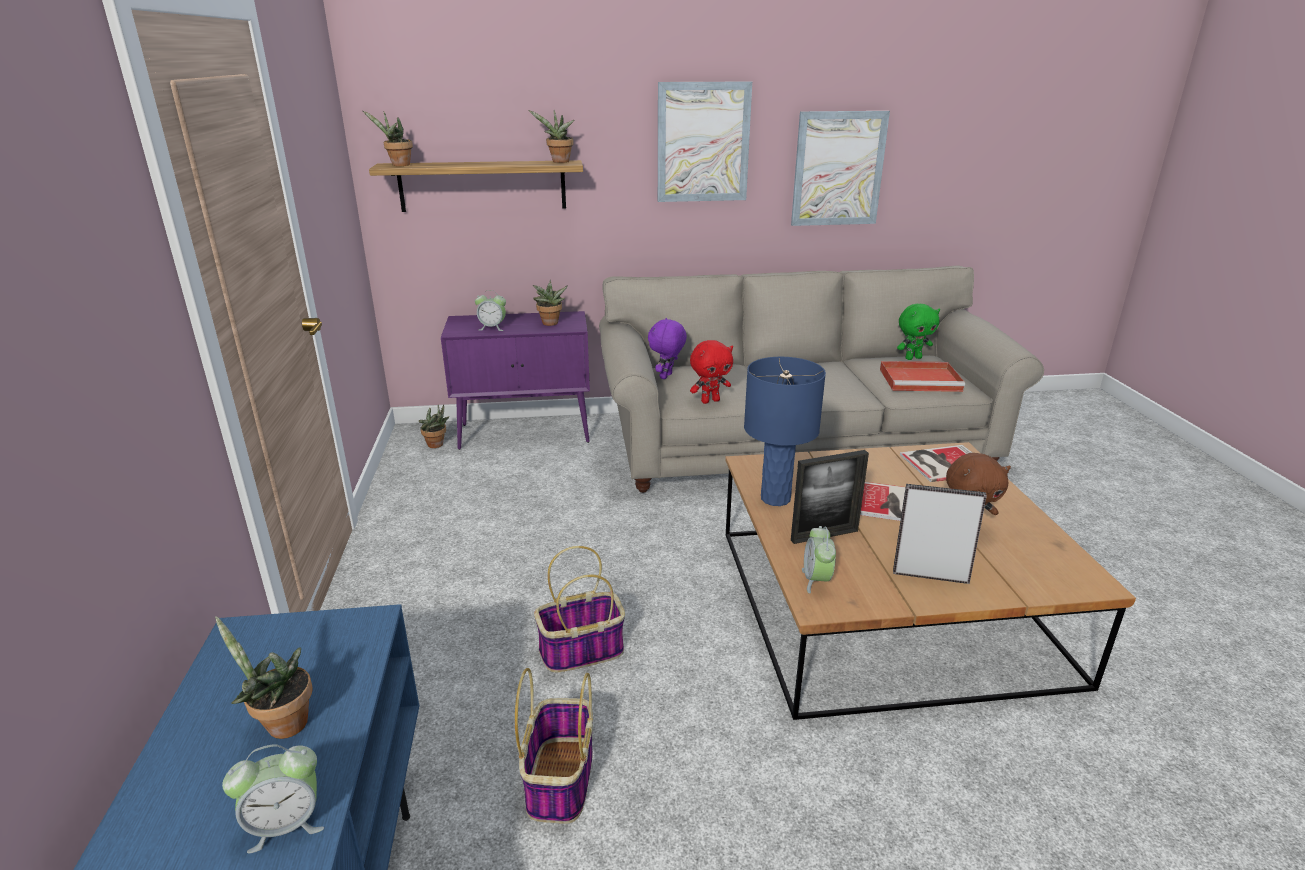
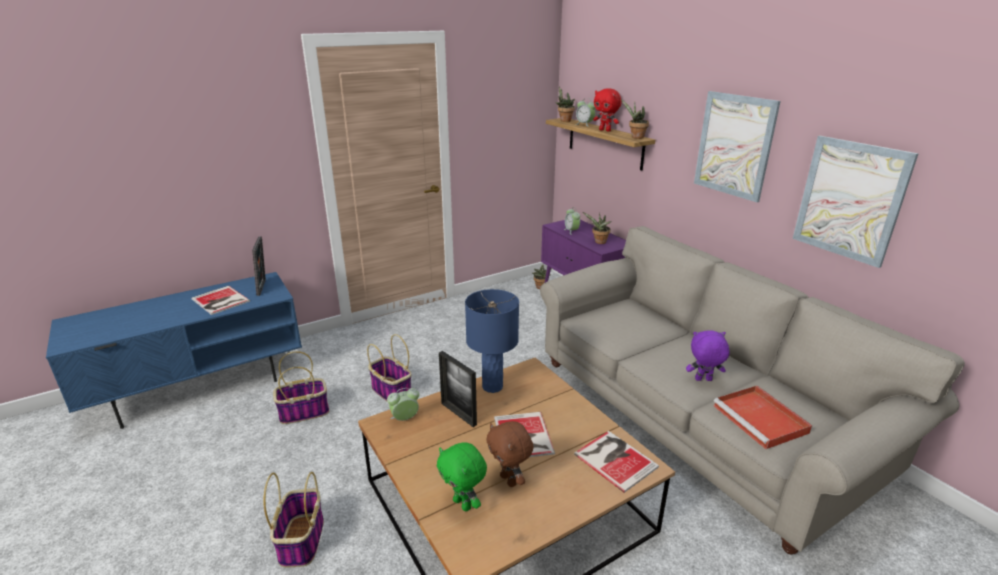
camera: 65 degrees right, 0 degrees up
(281, 724) = (220, 301): potted plant -> book
(286, 825) = (175, 317): alarm clock -> alarm clock (584, 124)
(667, 376) = (617, 306): purple plush toy -> purple plush toy (703, 380)
(710, 401) = (595, 329): red plush toy -> red plush toy (605, 130)
(899, 823) = (301, 539): none -> basket
(913, 358) = (814, 409): green plush toy -> green plush toy (463, 504)
(930, 574) = (436, 466): picture frame -> picture frame (263, 287)

